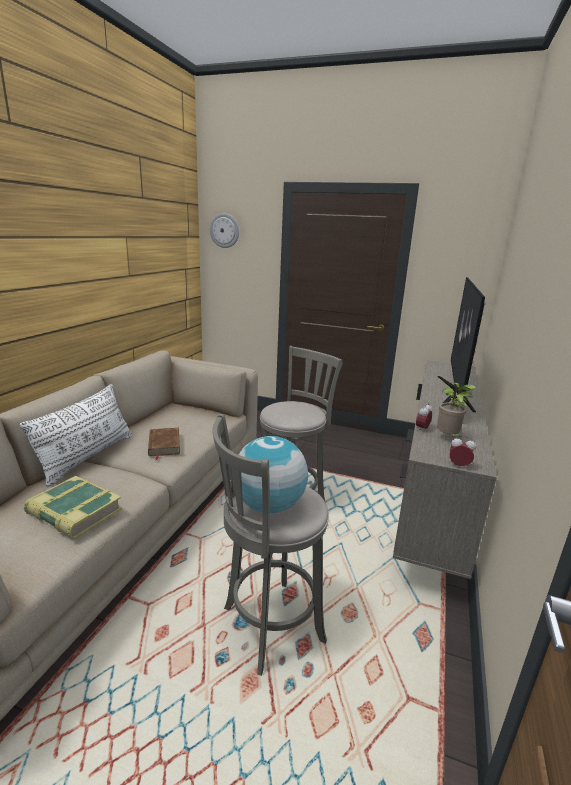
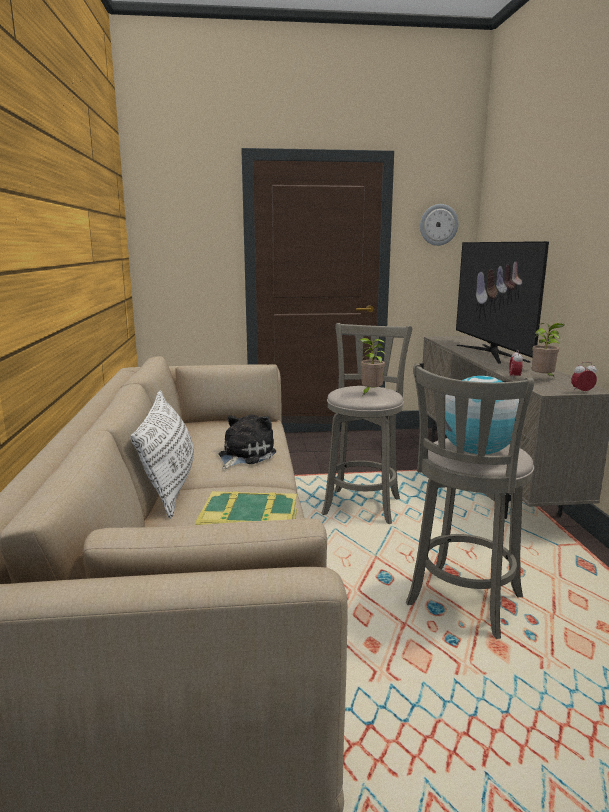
camera: 25 degrees left, 5 degrees down
(164, 445) = (244, 455): brown book -> plush toy
(225, 230) = (164, 208): wall clock -> wall clock (438, 225)
(293, 413) = (370, 393): none -> potted plant

